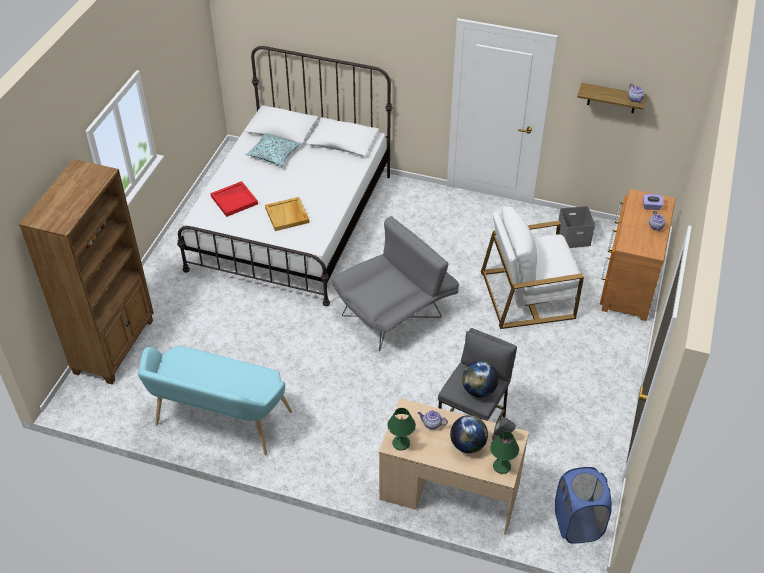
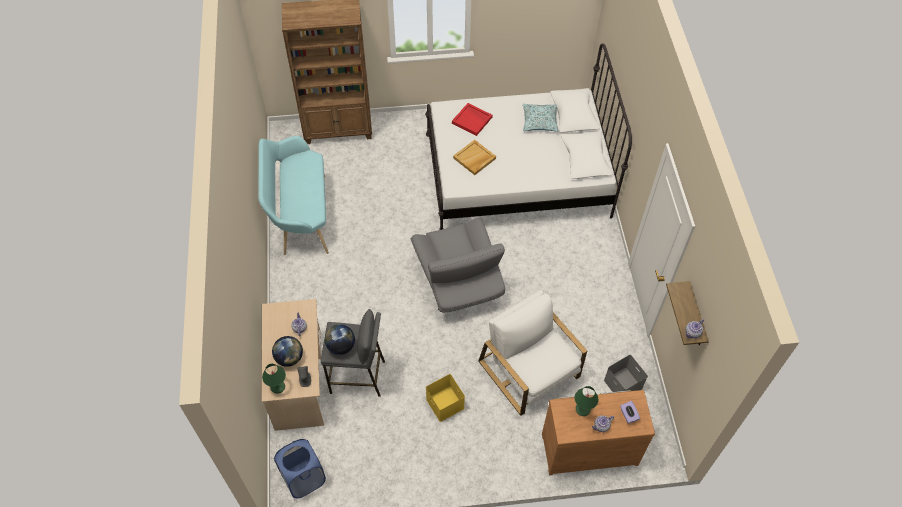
camera: 65 degrees right, 10 degrees up
(396, 311) = (458, 281): grey armchair -> grey armchair turned 45 degrees clockwise
(401, 443) = (274, 314): green table lamp -> green table lamp (583, 409)
(538, 371) = (446, 404): none -> yellow storage box

